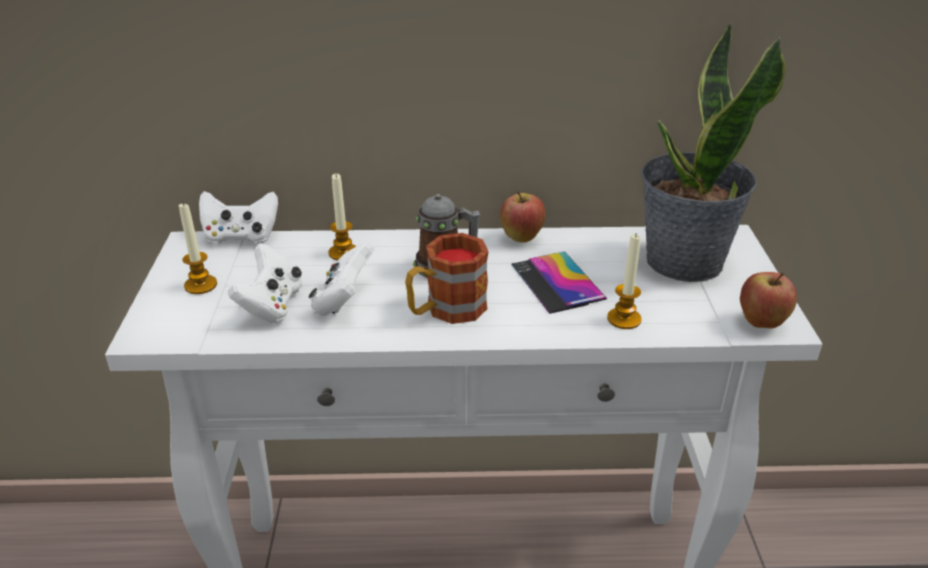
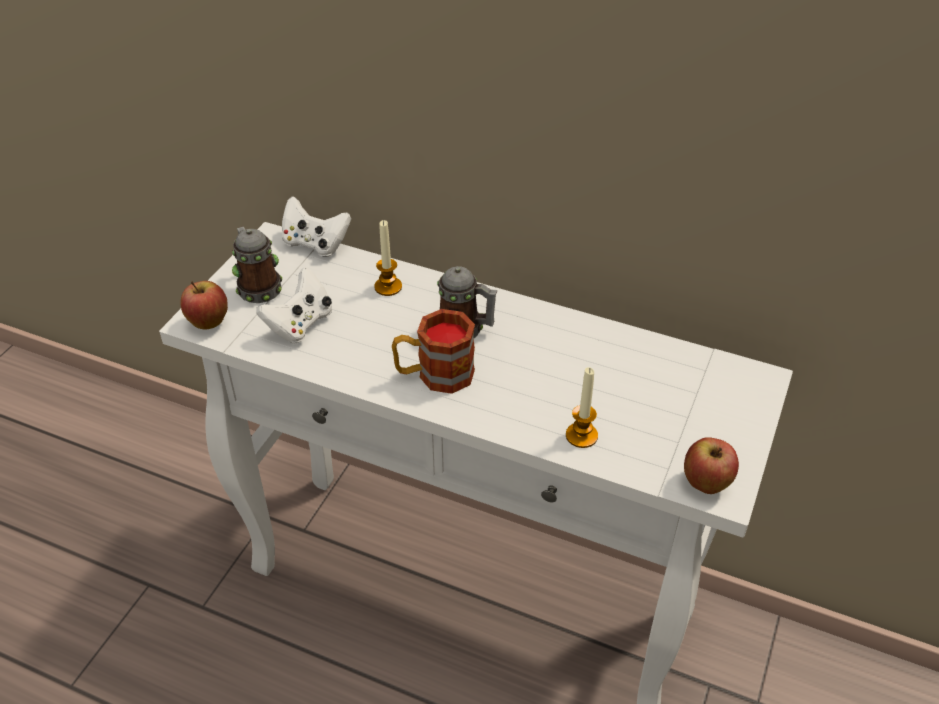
camera: 25 degrees right, 10 degrees up
(201, 285) = (258, 286): candle -> mug
(343, 301) = (358, 337): white game controller -> none
(521, 239) = (553, 319): apple -> apple (208, 323)
(557, 282) = (551, 377): phone -> none
(683, 261) = (687, 393): potted plant -> none

